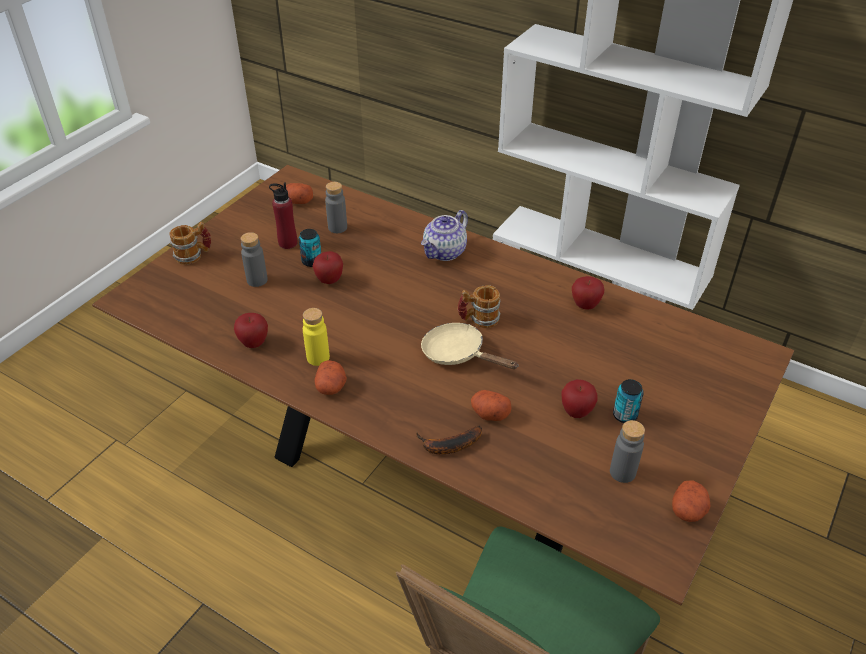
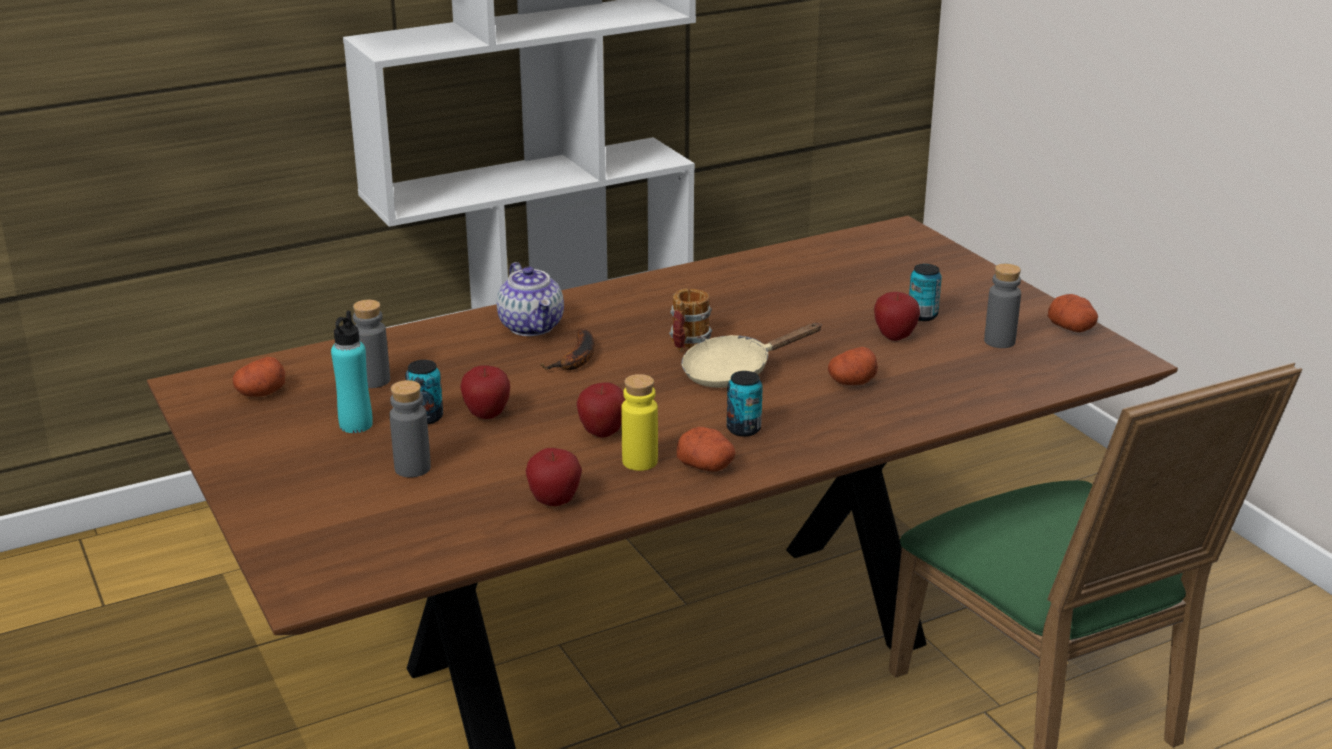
camera: 60 degrees left, 15 degrees down
(194, 255) = (274, 507): mug -> none
(287, 243) = (356, 425): red bottle -> turquoise bottle
(387, 386) = (743, 429): none -> can
(448, 446) = (881, 419): banana -> banana (577, 359)
(585, 305) = (733, 281): apple -> apple (602, 433)

